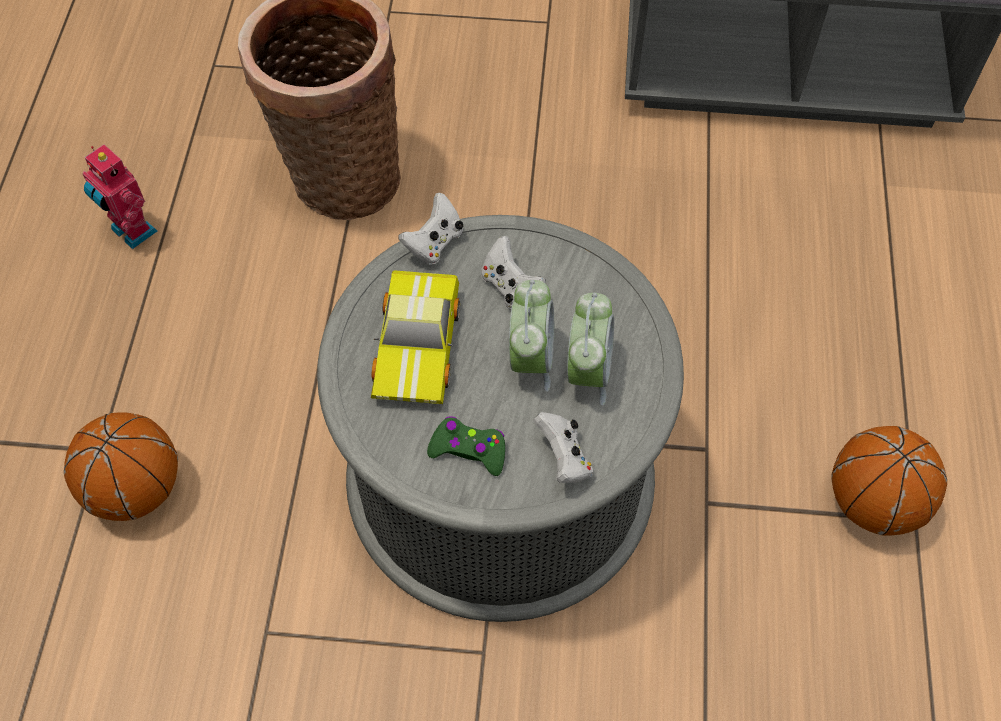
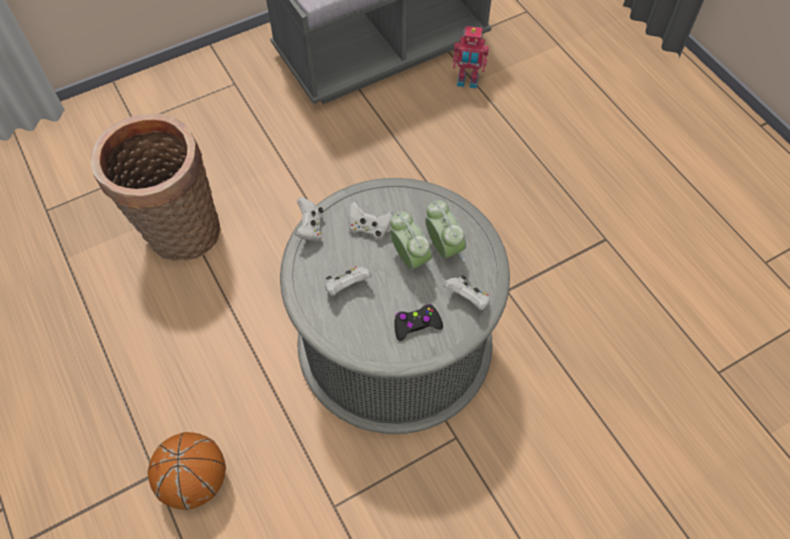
camera: 35 degrees left, 0 degrees up
(131, 232) = (72, 337): toy robot -> toy robot (467, 82)
(420, 345) = (346, 286): toy car -> white game controller
(469, 450) = (416, 325): green game controller -> black game controller
(873, 502) = (582, 242): basketball -> none

